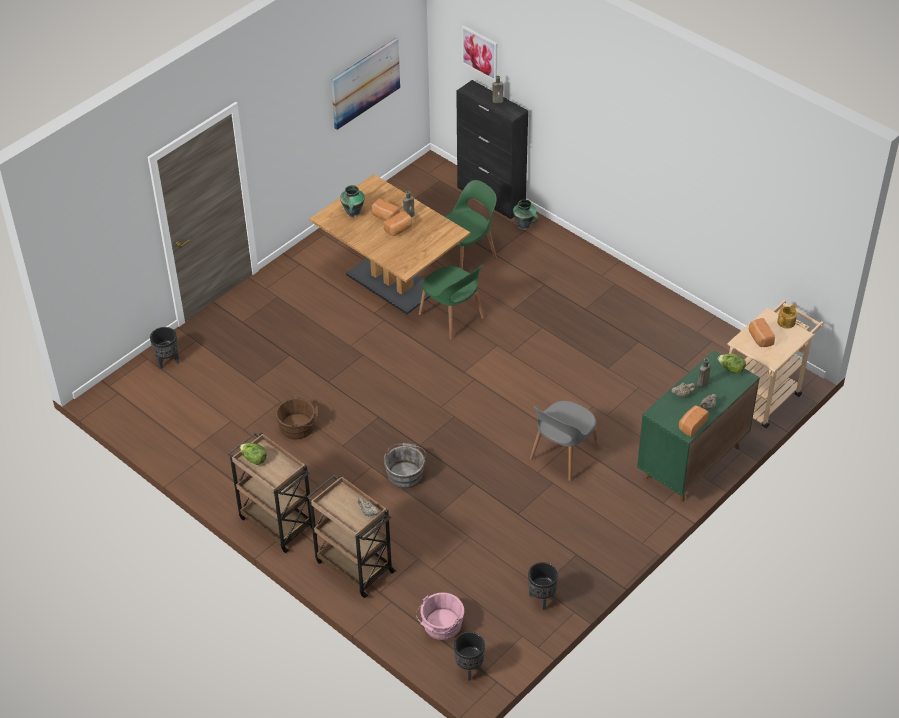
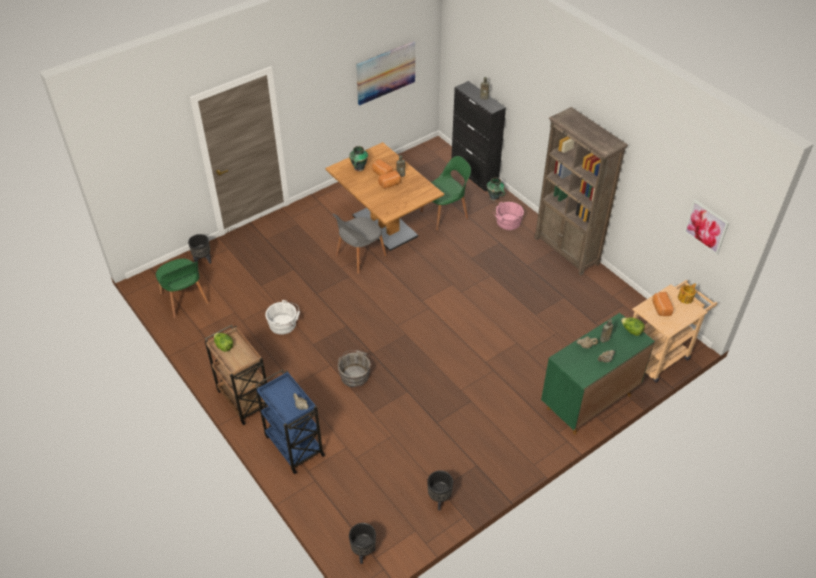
camera: 10 degrees right, 0 degrees up
(299, 426) = (284, 324): brown bucket -> white bucket
(353, 566) = (293, 445): brown cart -> blue cart
(441, 626) = (350, 509): pink bucket -> pink bucket (507, 223)
(452, 317) = (423, 258): green chair -> green chair (184, 300)
(480, 52) = (475, 59): picture -> picture (706, 226)
(563, 455) = (484, 379): grey chair -> grey chair (359, 256)
(630, 283) = (566, 251): none -> brown bookcase
(691, 425) = (588, 374): bread -> none

